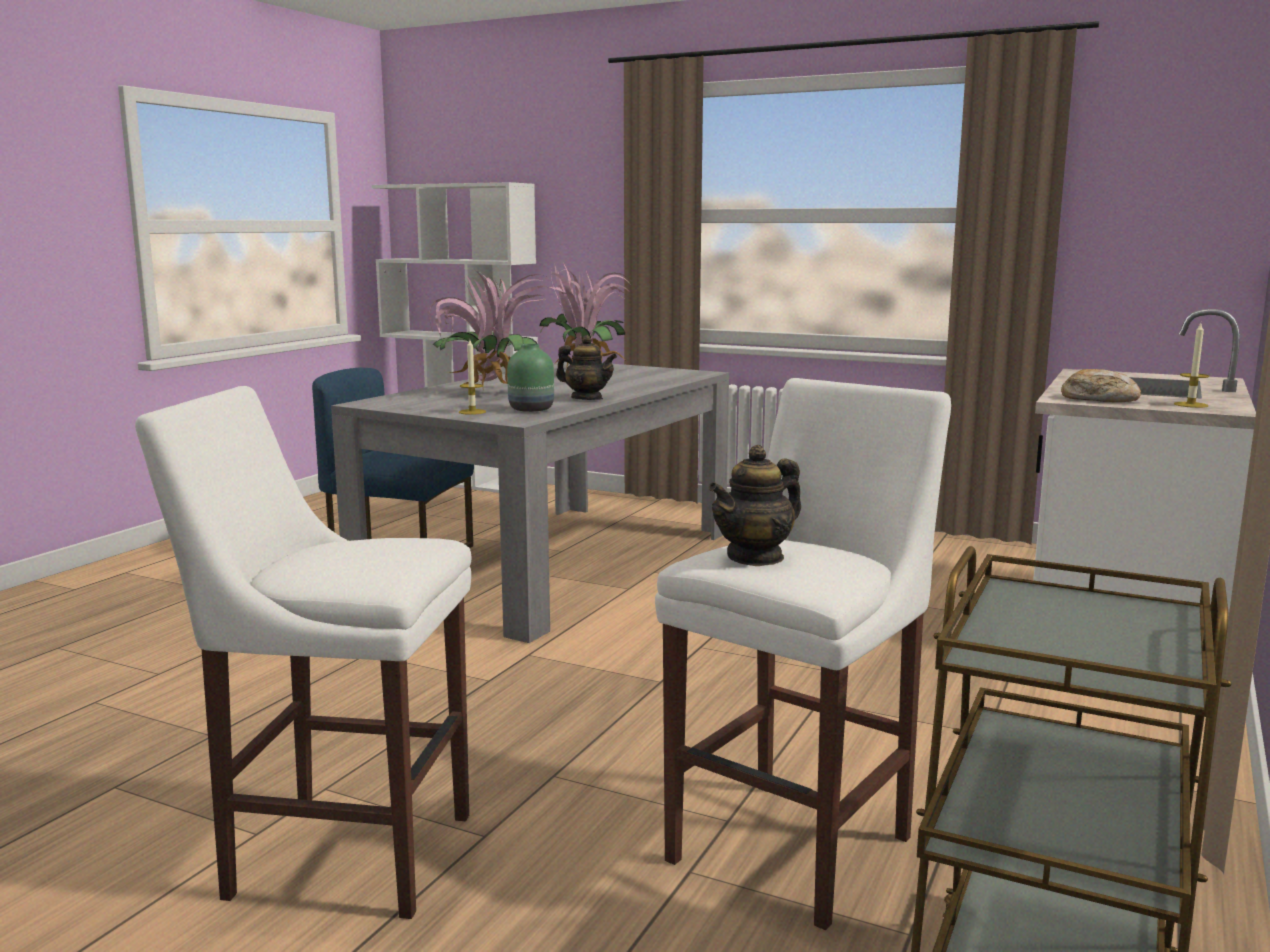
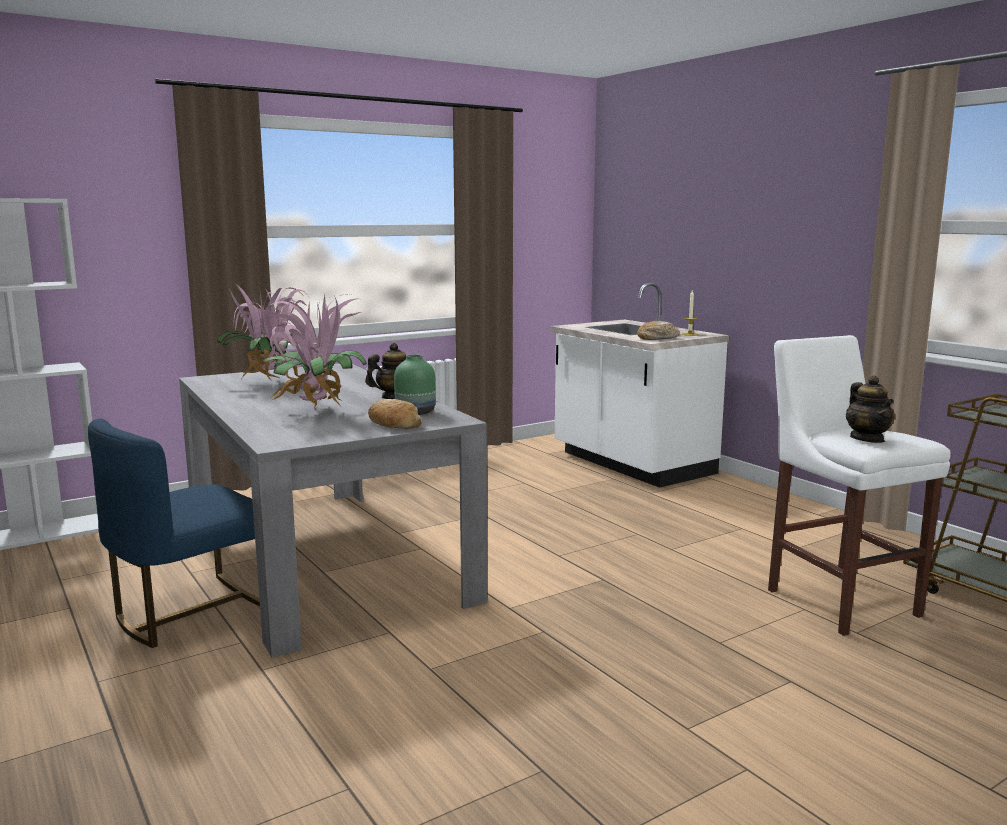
camera: 60 degrees left, 0 degrees up
(340, 853) = (792, 737): white stool -> none
(472, 412) = (393, 424): candle -> bread

